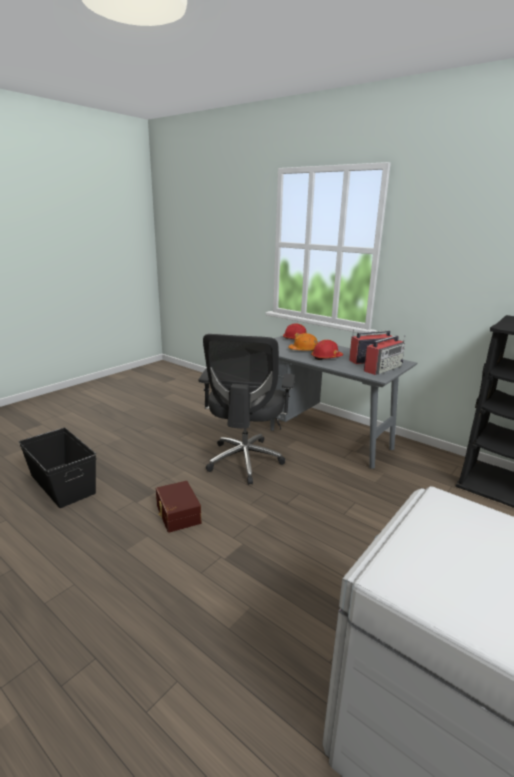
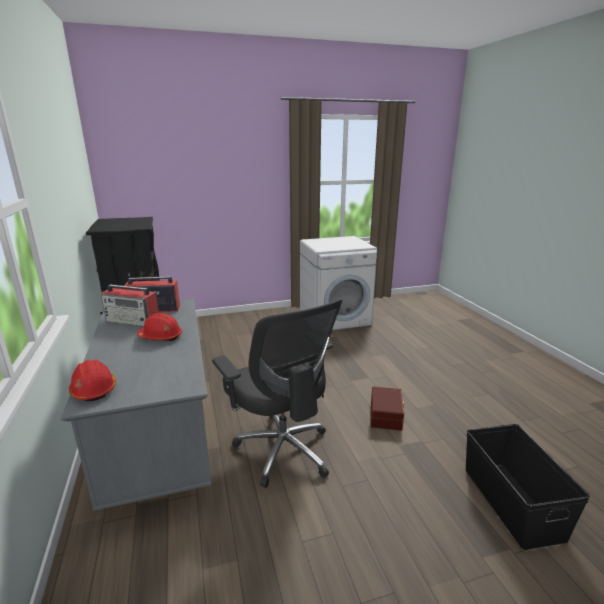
camera: 145 degrees left, 0 degrees up
(244, 459) = (282, 448): office chair -> office chair turned 105 degrees clockwise
(304, 350) = (150, 357): orange hard hat -> none

